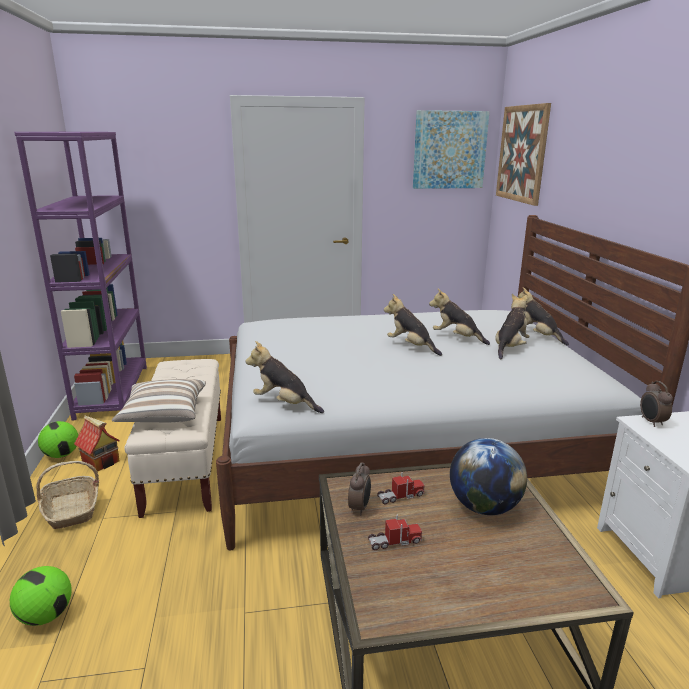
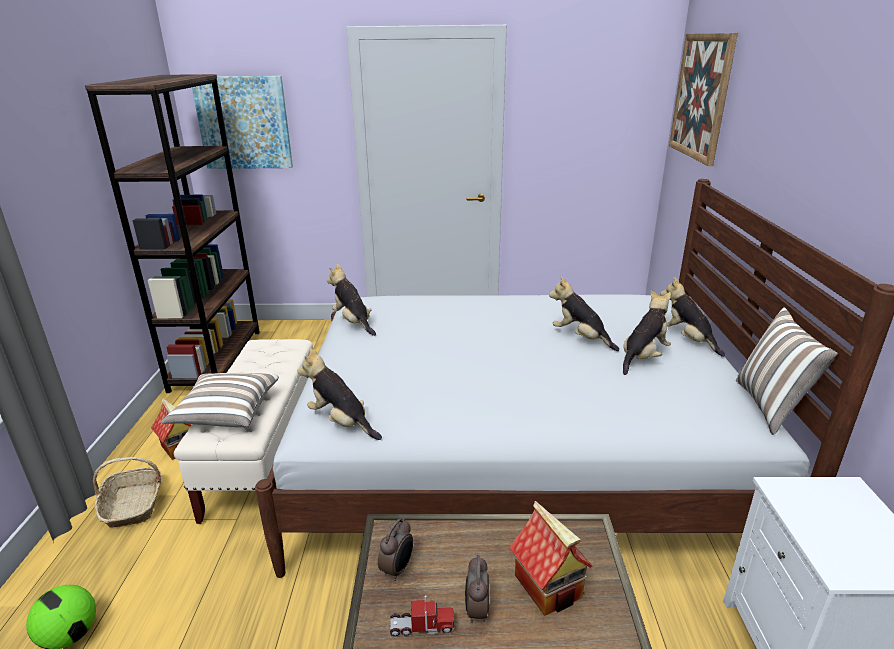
camera: 10 degrees right, 5 degrees up
(61, 454) = (144, 435): football -> none
(112, 391) = (217, 359): purple bookcase -> brown bookcase
(400, 496) = (452, 558): toy truck -> none
(411, 346) = (519, 348): plush toy -> plush toy (353, 322)
(449, 150) = (613, 88): picture -> picture (244, 123)
(484, 507) = (549, 586): globe -> toy house
(614, 373) = (771, 406): none -> pillow
(651, 422) = (799, 491): alarm clock -> alarm clock (476, 610)

